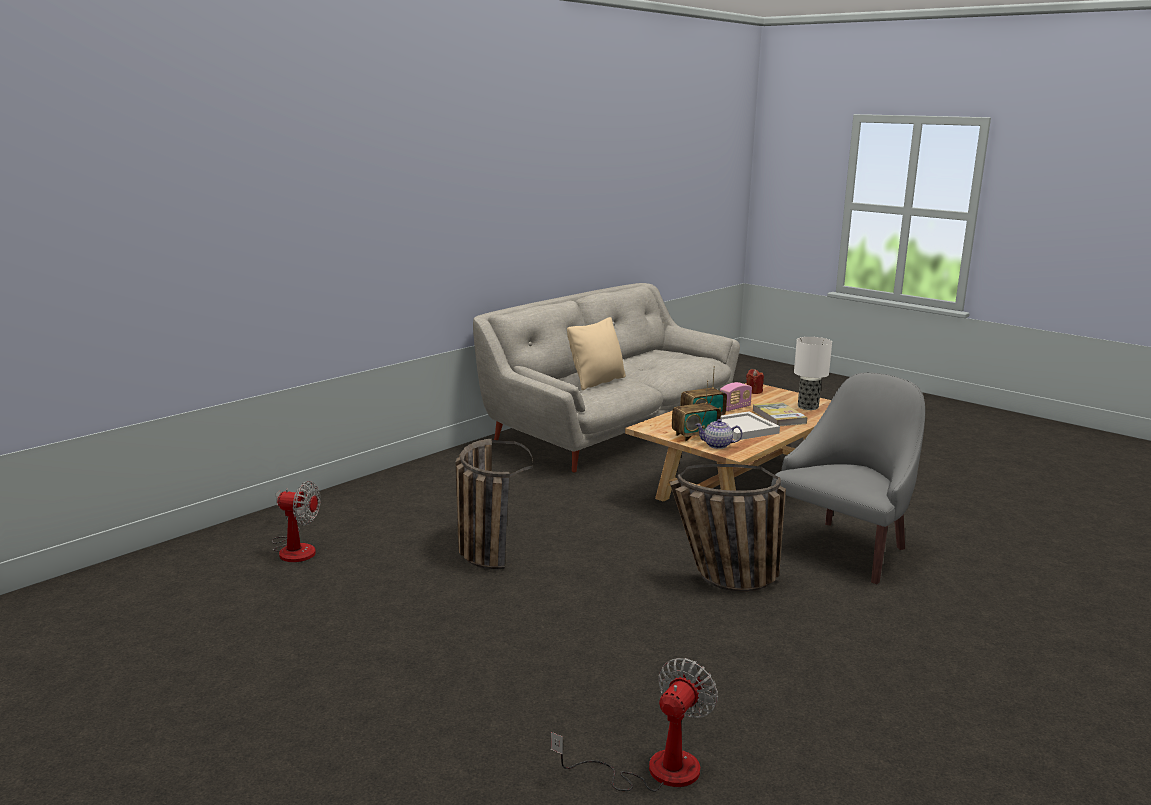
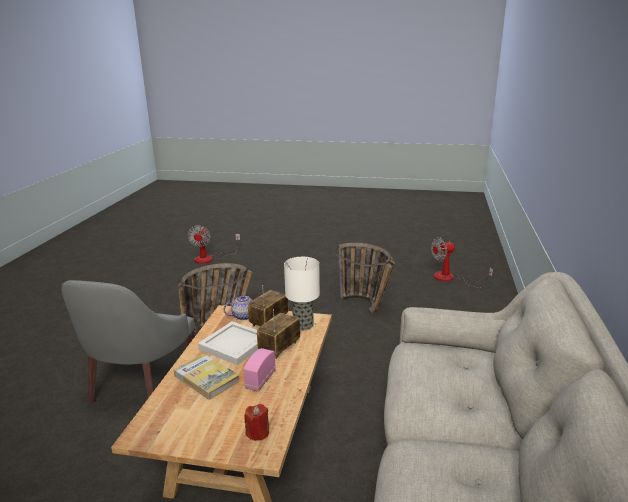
camera: 150 degrees right, 5 degrees up
(597, 382) = (448, 380): beige pillow -> none
(808, 407) = (177, 415): table lamp -> table lamp (303, 325)

